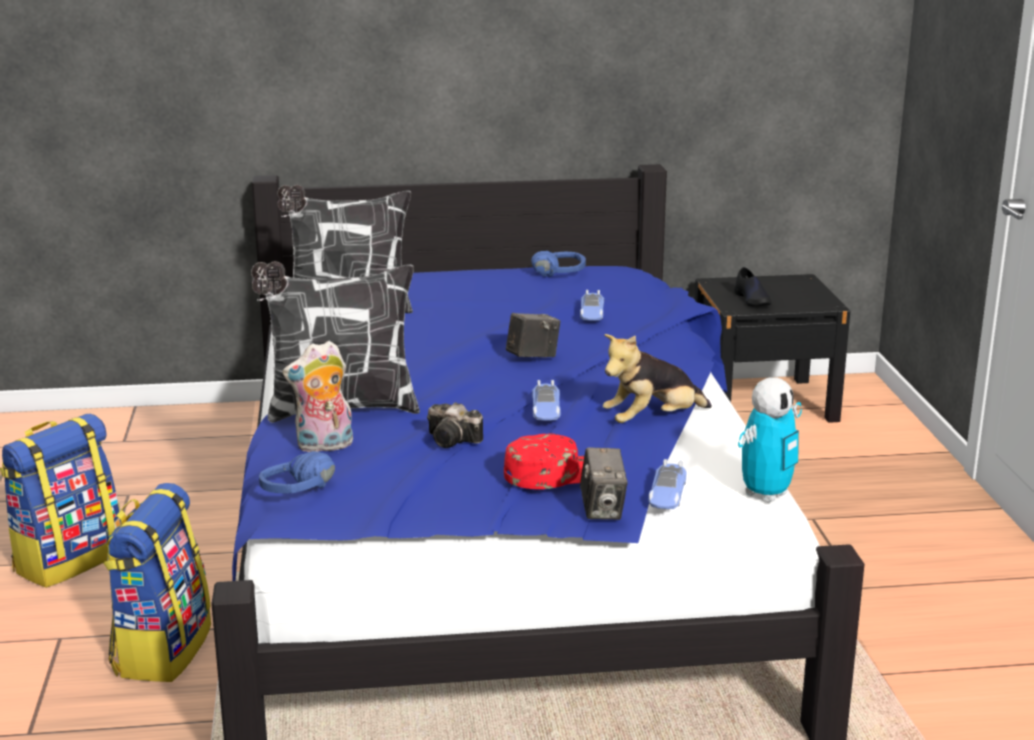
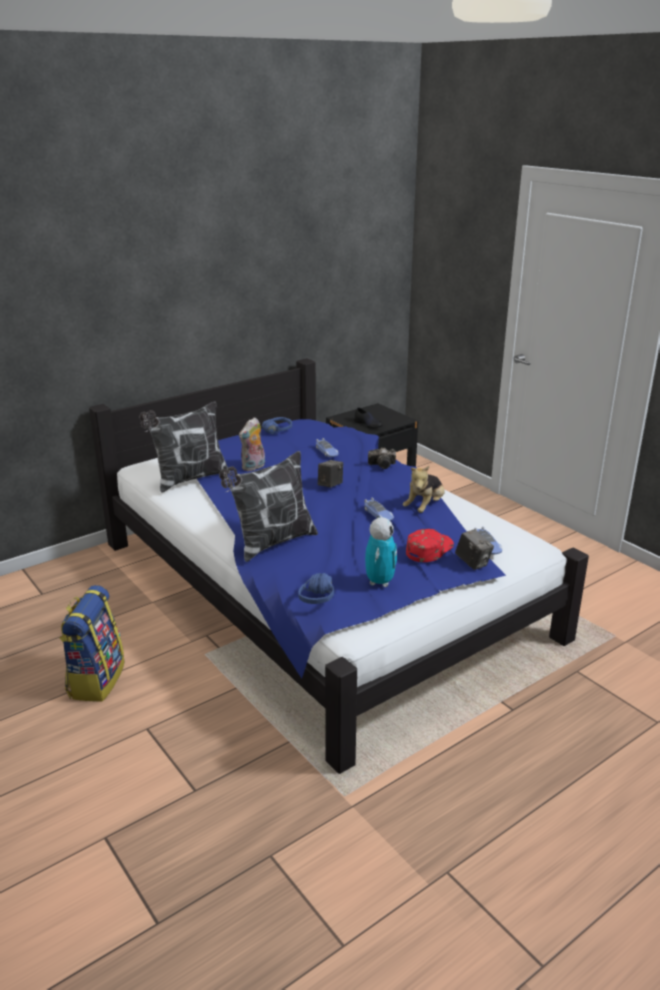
camera: 30 degrees left, 5 degrees up
(161, 650) = (215, 713): backpack -> none
(324, 446) = (293, 568): plush toy -> plush toy (254, 467)
(454, 440) = (358, 545): camera -> camera (383, 465)
(766, 494) = (519, 532): toy robot -> toy robot (380, 582)

